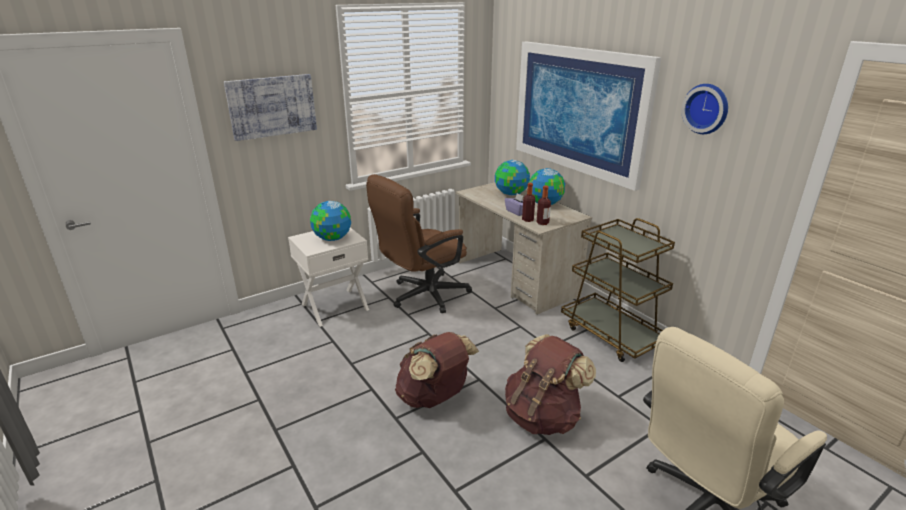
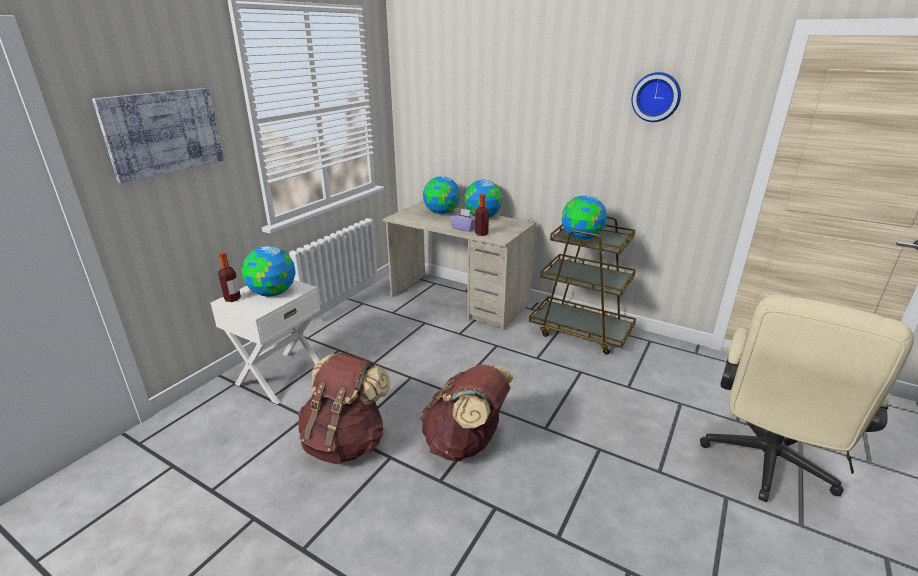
camera: 25 degrees left, 0 degrees up
(422, 296) = (376, 339): brown office chair -> none
(542, 223) = (498, 234): bottle -> bottle (232, 299)
(543, 416) = (581, 427): brown backpack -> brown backpack (346, 442)
(579, 110) = (510, 115): picture -> none
(614, 240) = (581, 238): none -> globe

